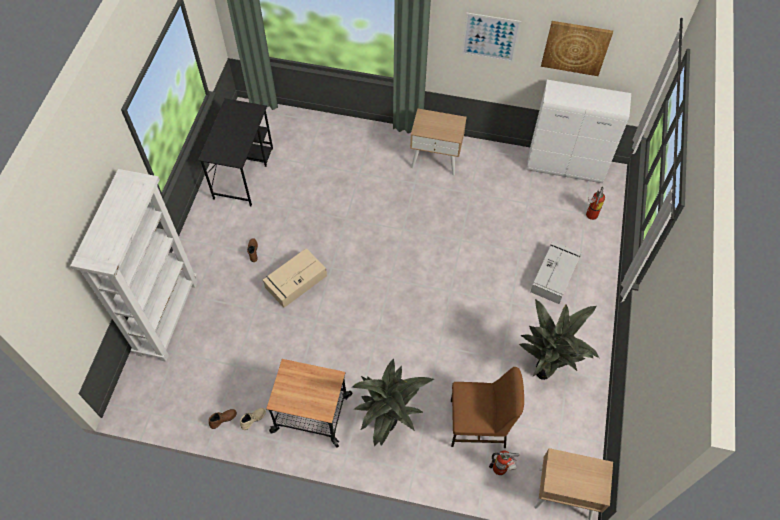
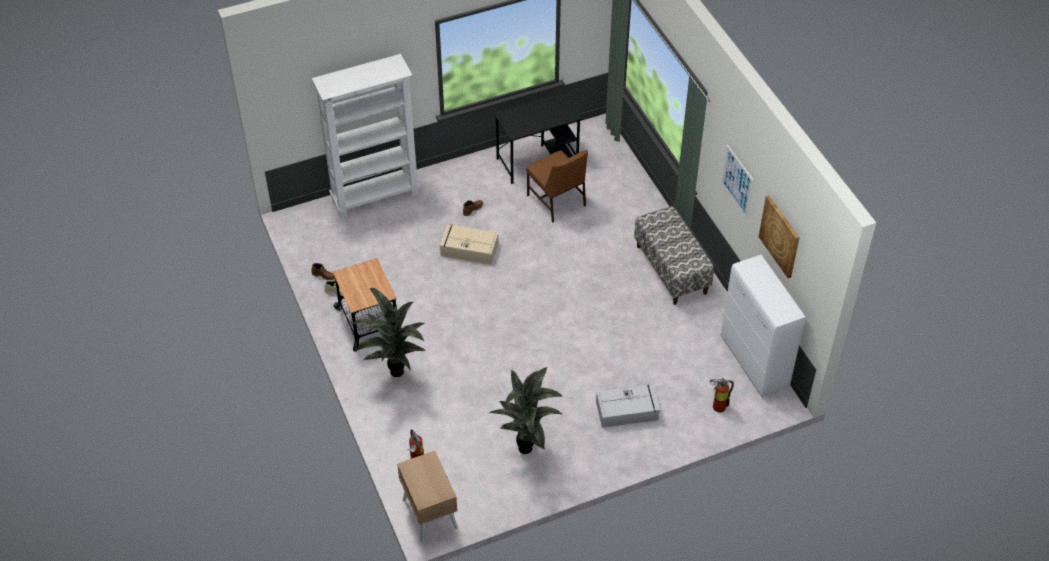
camera: 55 degrees right, 10 degrees down
(436, 159) = (671, 269): beige nightstand -> bench
(479, 424) = (444, 428): brown chair -> brown chair (556, 201)

